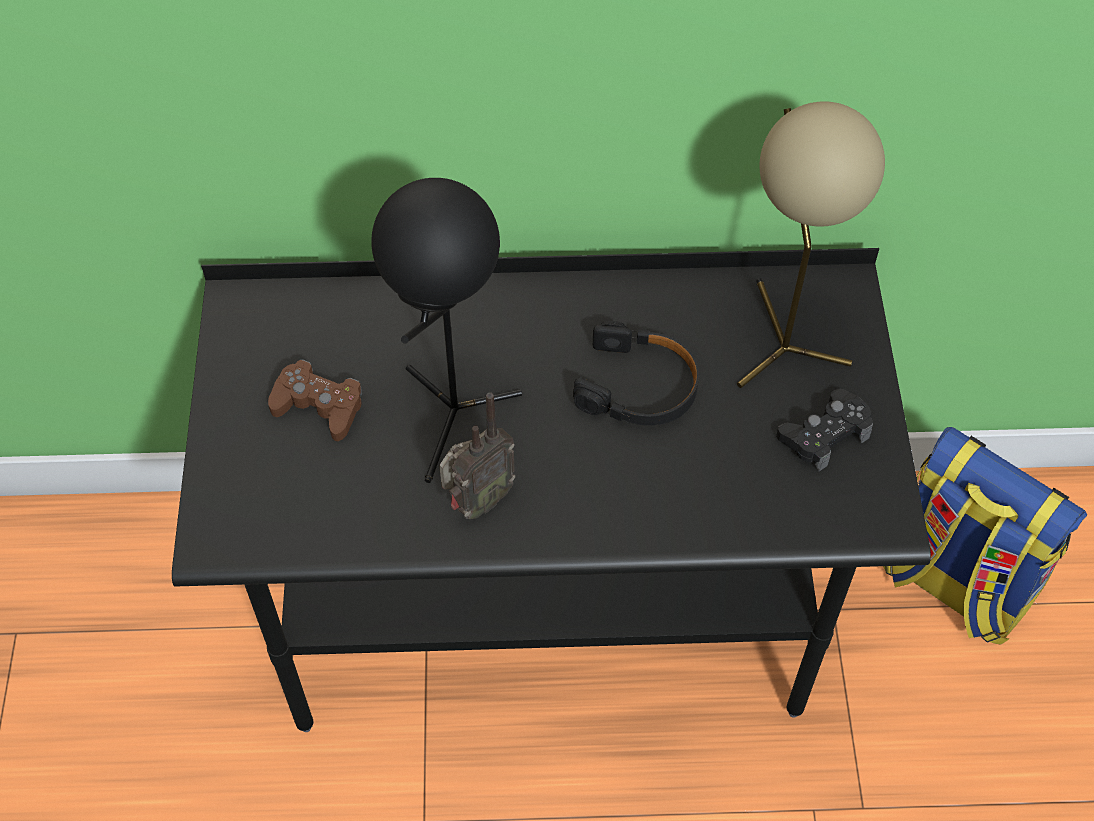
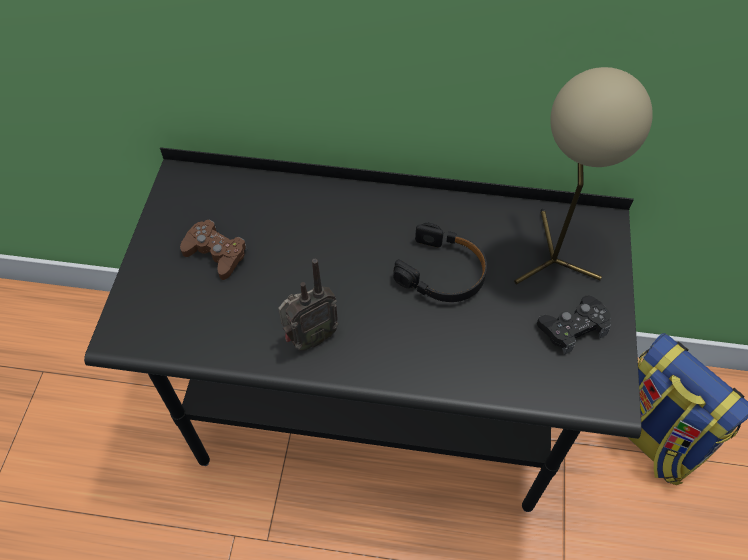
camera: 10 degrees right, 0 degrees up
(451, 419) = (305, 276): black table lamp -> none

